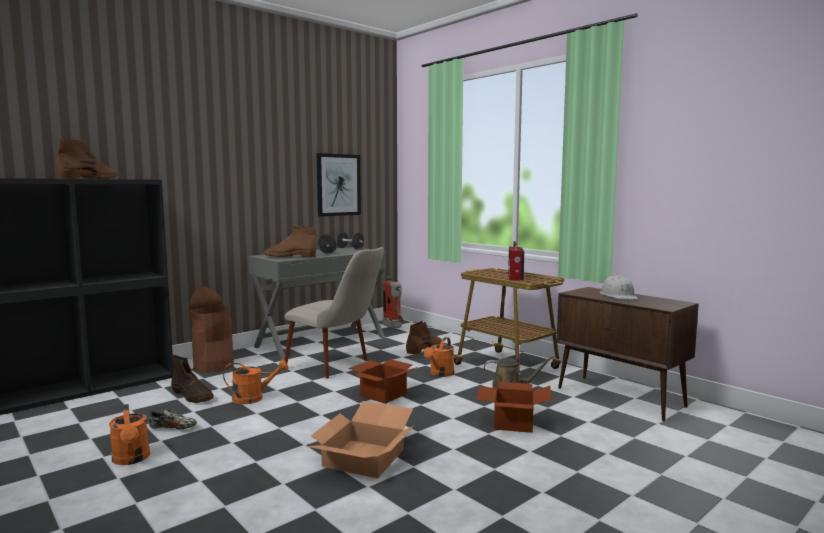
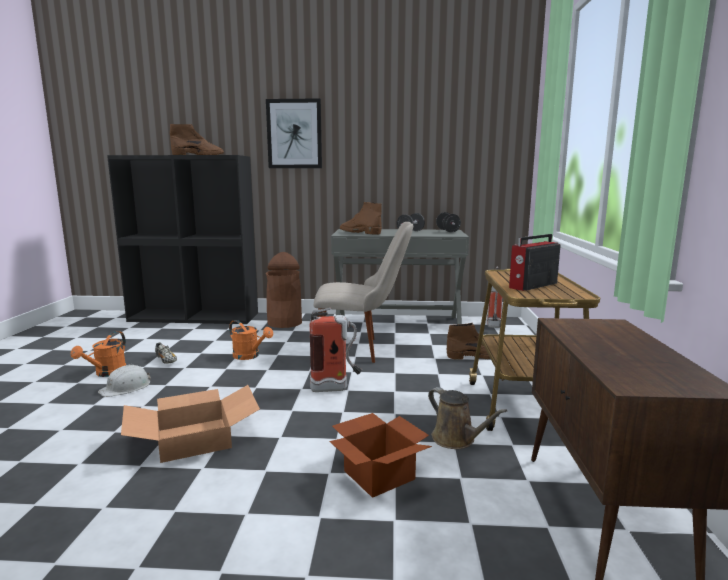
camera: 45 degrees right, 5 degrees up
(192, 396) = (225, 341): brown boot -> none
(337, 366) = (360, 349): beige chair -> beige chair turned 75 degrees counterclockwise
(338, 185) = (447, 160): picture -> picture (294, 134)
(383, 394) = (336, 388): cardboard box -> fire extinguisher
(440, 374) = (430, 388): orange watering can -> none
(618, 296) = (618, 344): white hard hat -> white hard hat (126, 387)

